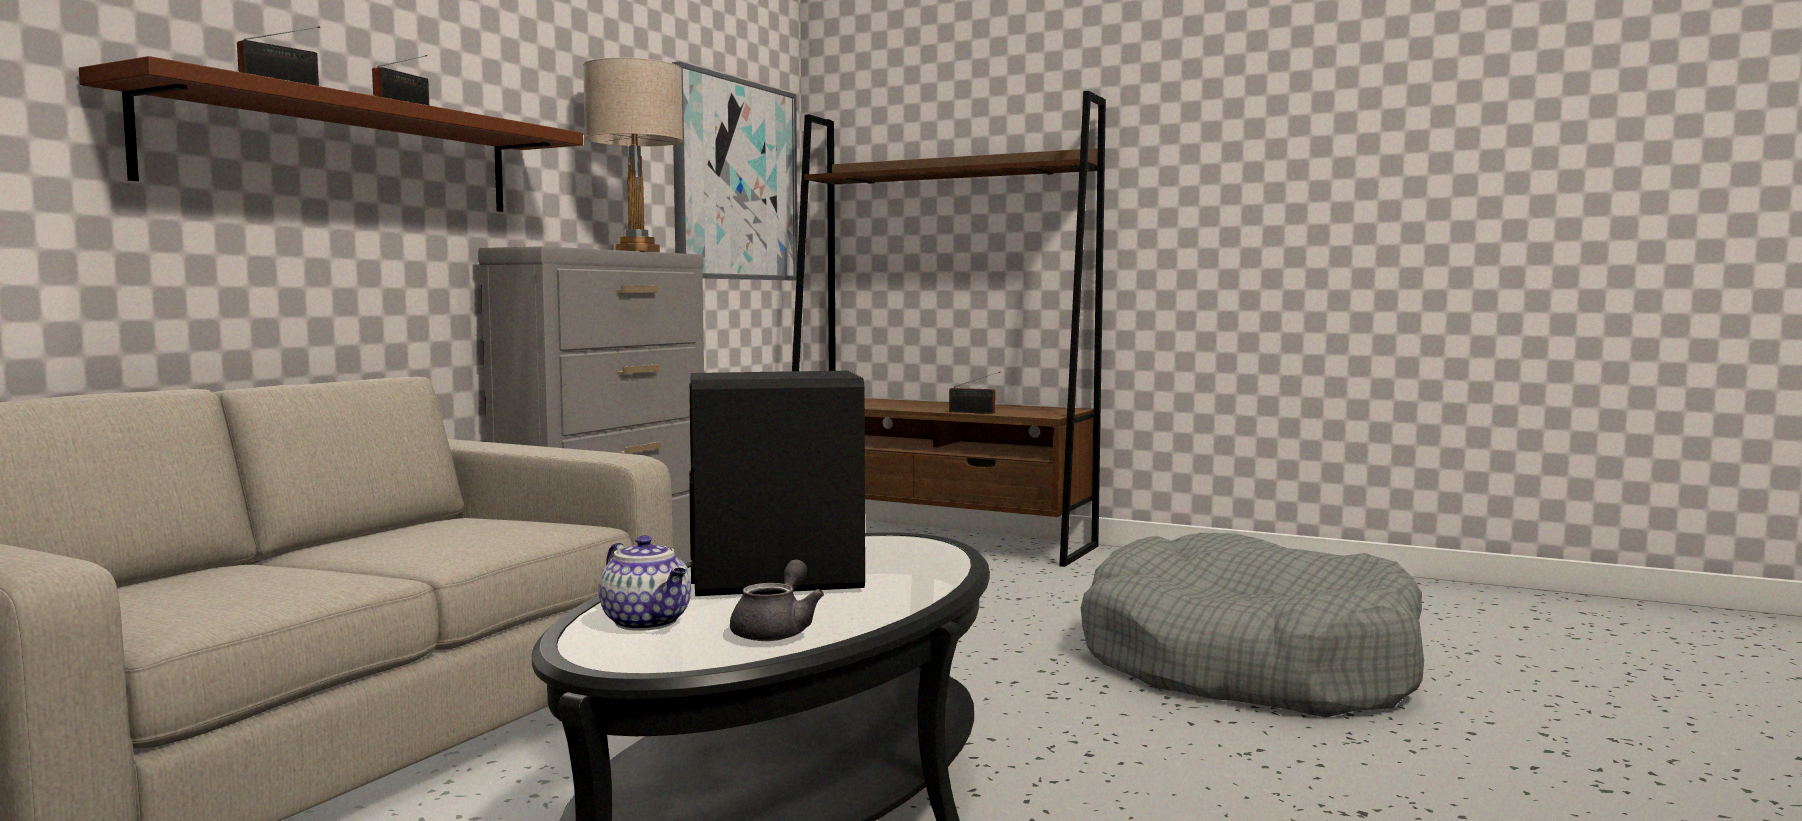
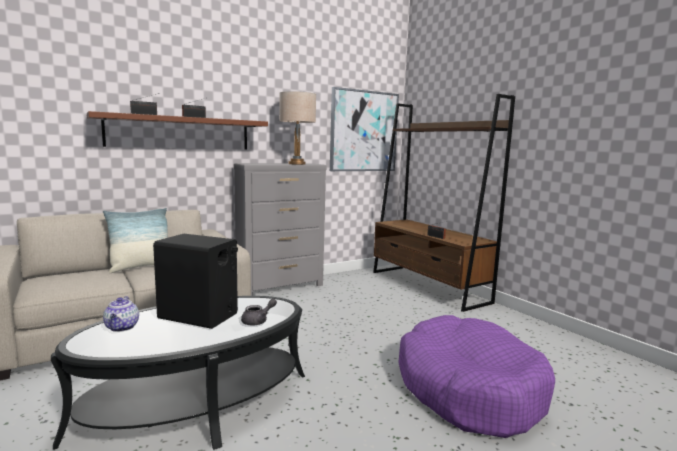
camera: 30 degrees right, 5 degrees up
(328, 546) = (141, 267): none -> pillow
(777, 631) = (142, 343): grey teapot -> grey teapot (258, 321)
(1247, 666) = (468, 389): grey dog bed -> purple dog bed

